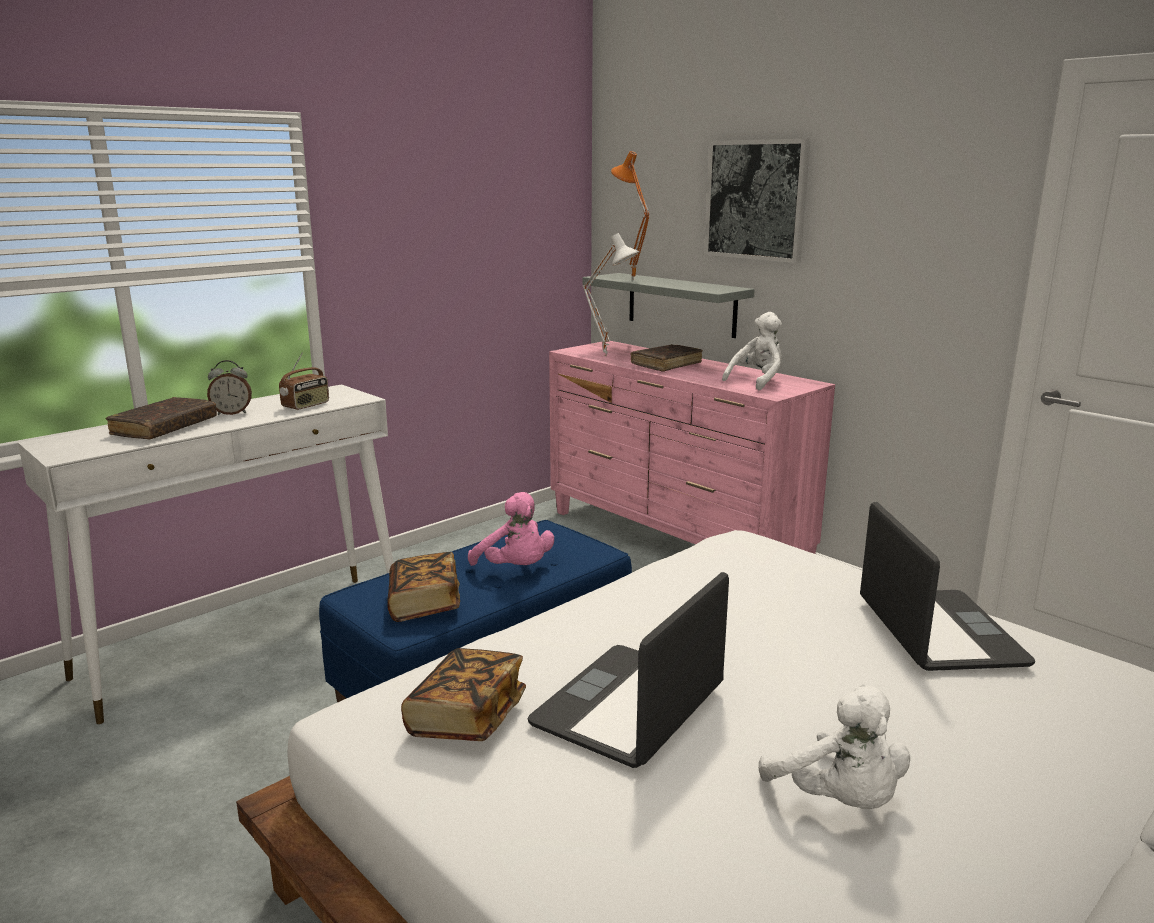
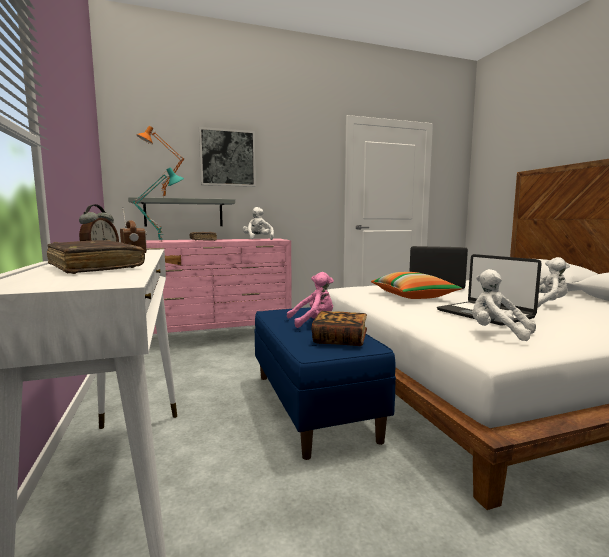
camera: 65 degrees left, 10 degrees down
(466, 717) = (497, 333): book -> white plush toy
(607, 356) = (161, 241): white table lamp -> turquoise table lamp
(743, 617) = (413, 296): none -> pillow

